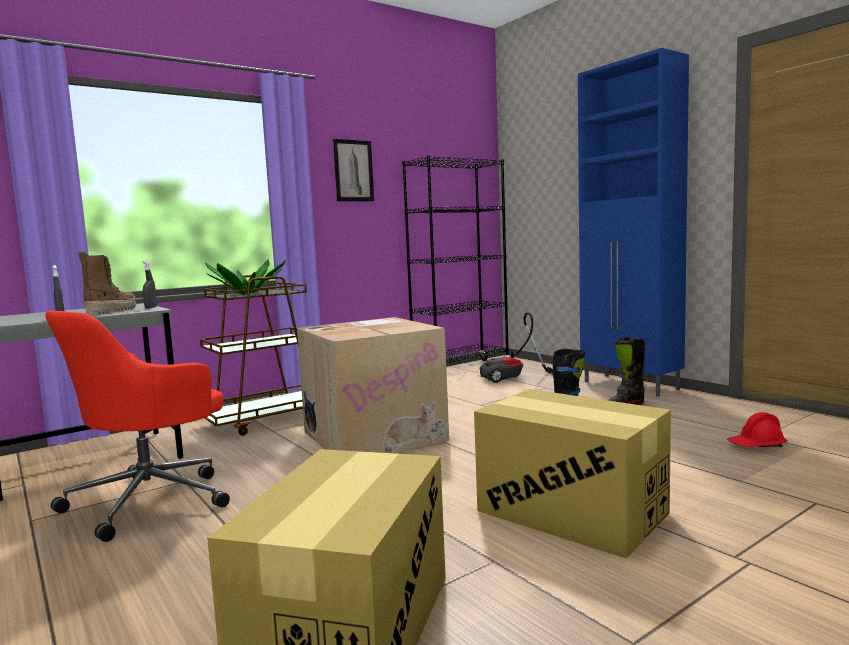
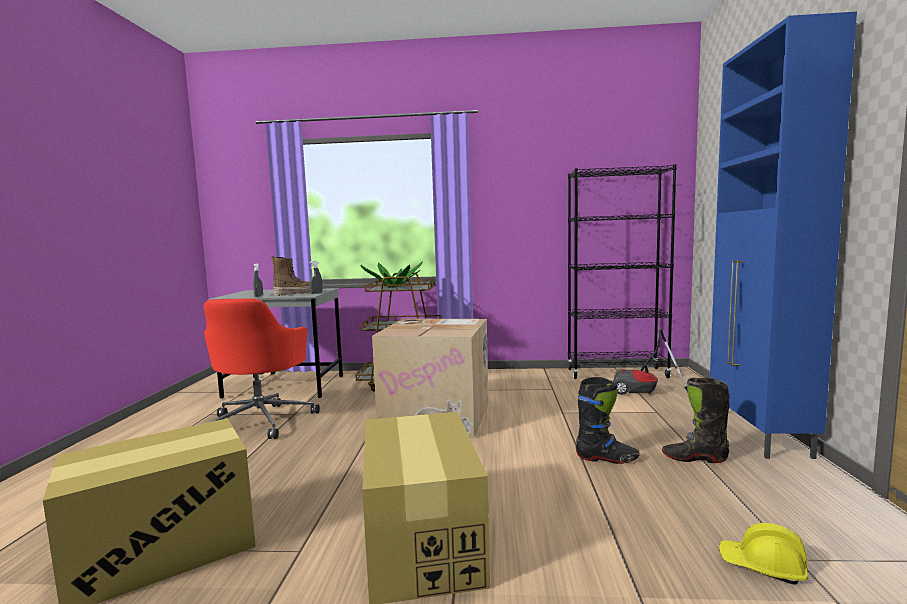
camera: 40 degrees right, 0 degrees up
(151, 500) = (261, 420): red office chair -> red office chair turned 75 degrees counterclockwise
(353, 170) = (517, 185): picture -> none
(756, 445) = (762, 566): red hard hat -> yellow hard hat

